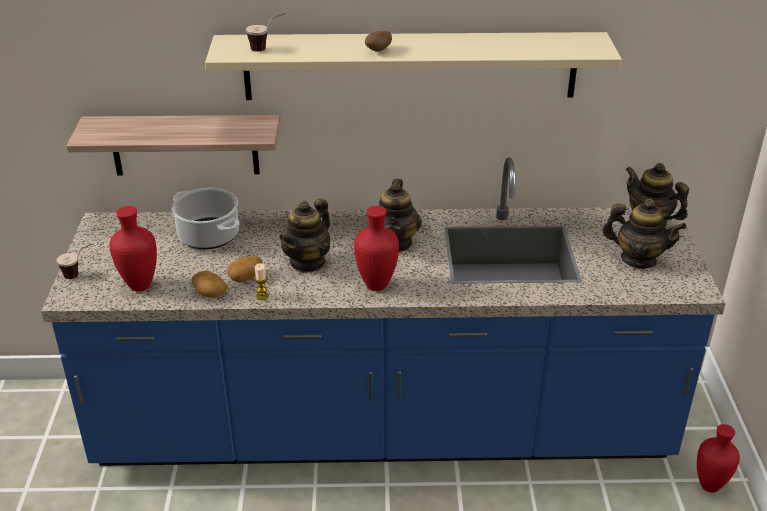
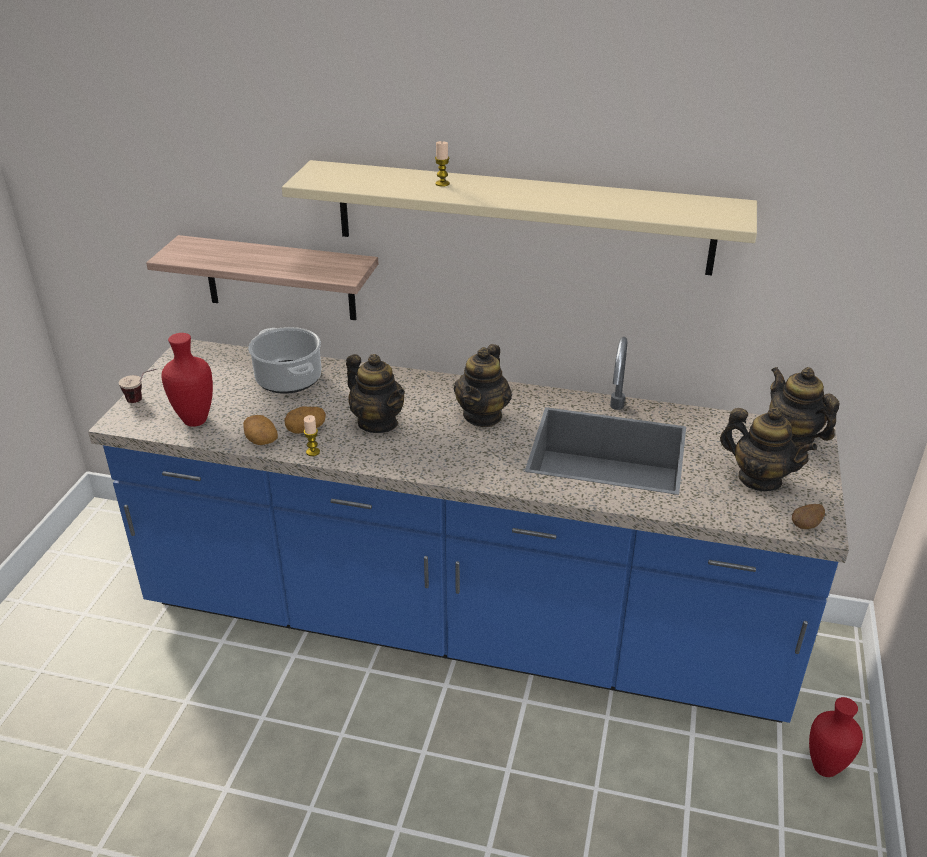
camera: 15 degrees right, 0 degrees up
(267, 48) = (355, 179): cup -> none
(307, 262) = (378, 423): teapot -> teapot turned 90 degrees counterclockwise
(345, 44) = (442, 183): none -> candle
(376, 286) = (439, 461): red vase -> none
(378, 51) = (474, 194): potato -> potato (806, 526)

